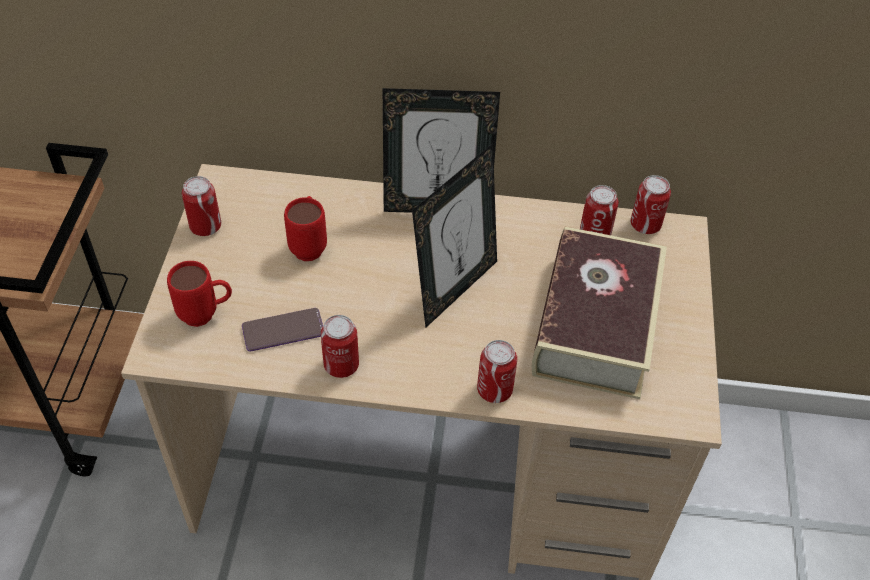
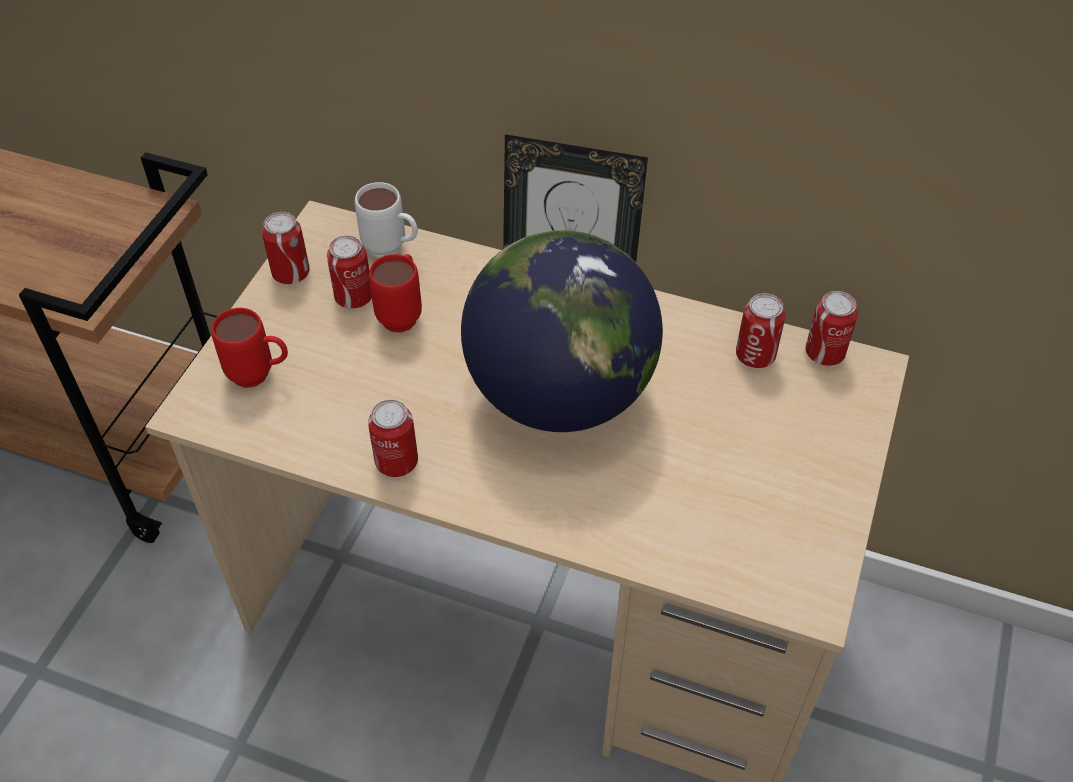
camera: 15 degrees right, 0 degrees up
(283, 330) = (342, 409): phone -> none
(284, 195) = (392, 250): none -> white mug
(455, 289) = (560, 393): picture frame -> globe
(494, 390) = (572, 525): can -> can (354, 297)
(596, 324) = (723, 467): book -> none

